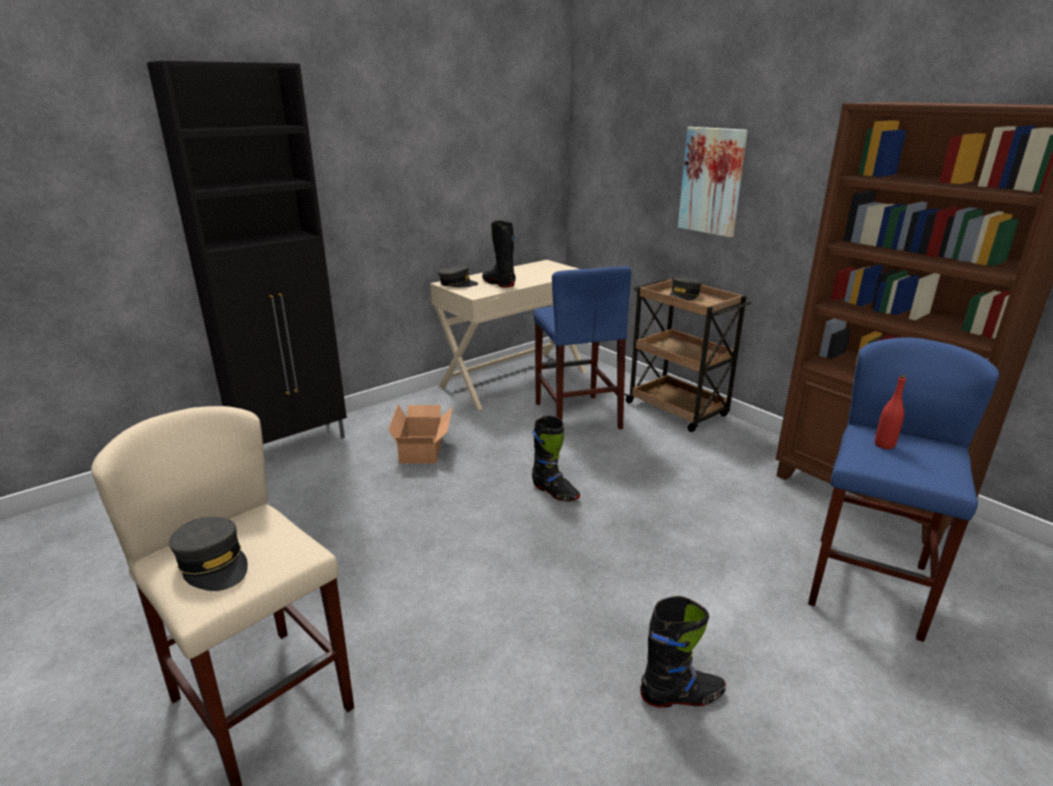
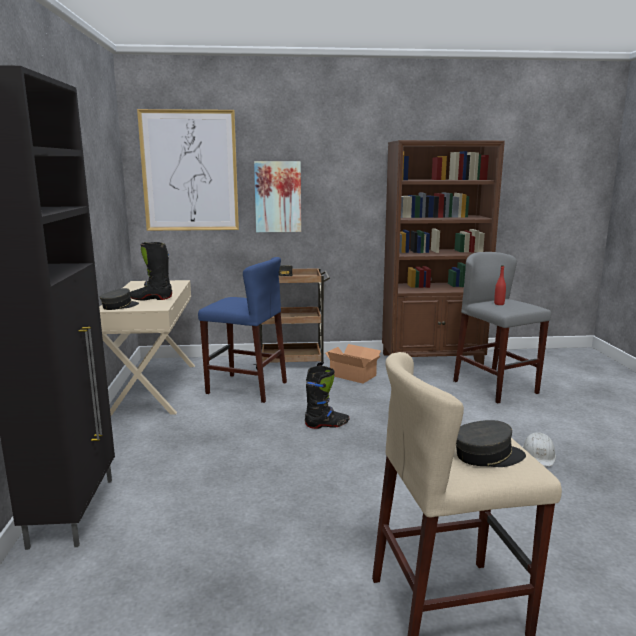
camera: 55 degrees left, 10 degrees down
(424, 448) = (196, 451): cardboard box -> cardboard box (353, 375)
(624, 136) = (190, 171): none -> picture
(682, 696) = (538, 455): black boot -> white hard hat
(867, 585) = (495, 387): blue stool -> grey stool

